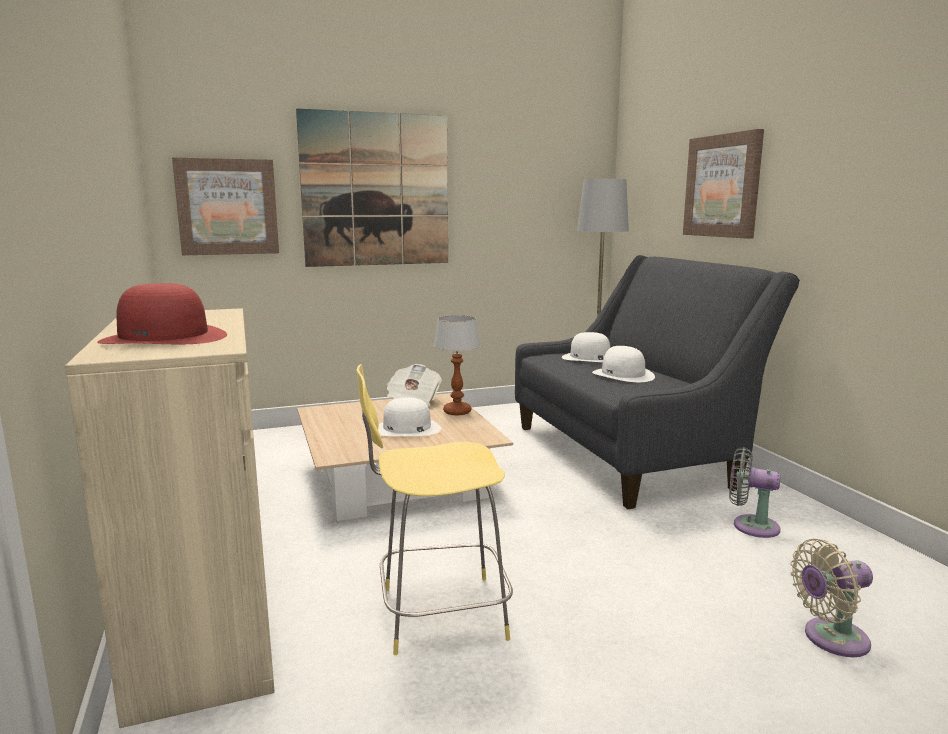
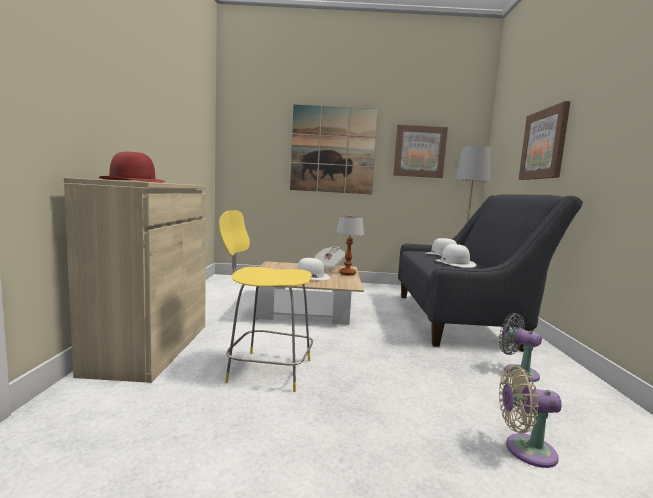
camera: 20 degrees right, 5 degrees down
(227, 207) = (253, 155): picture -> picture (419, 151)

